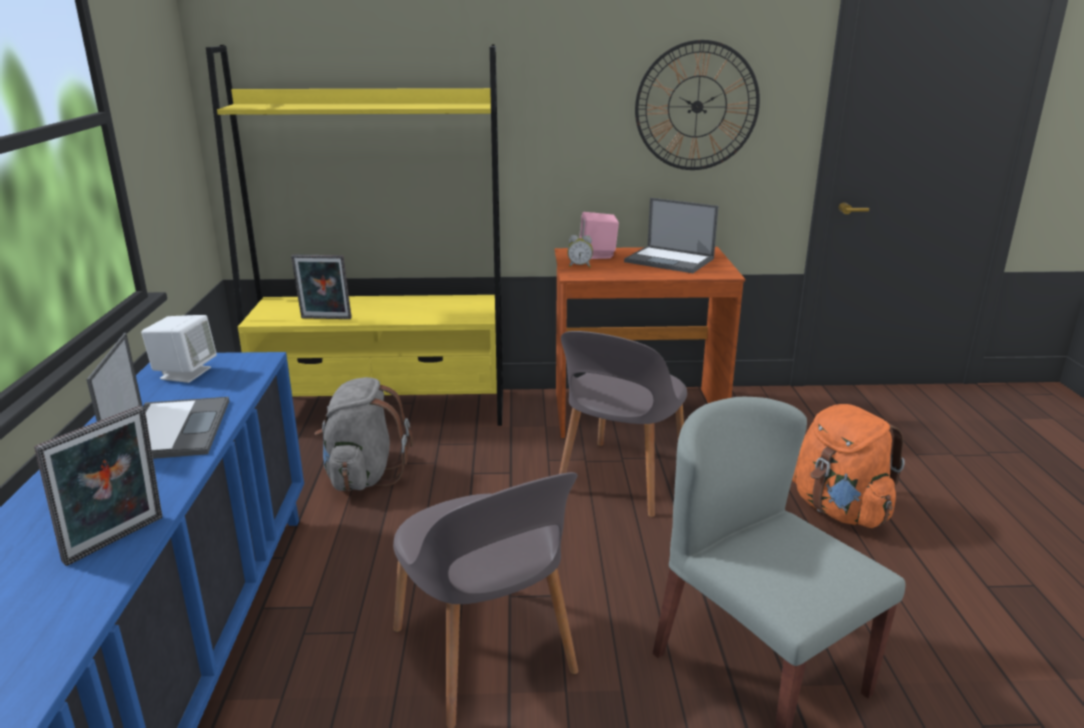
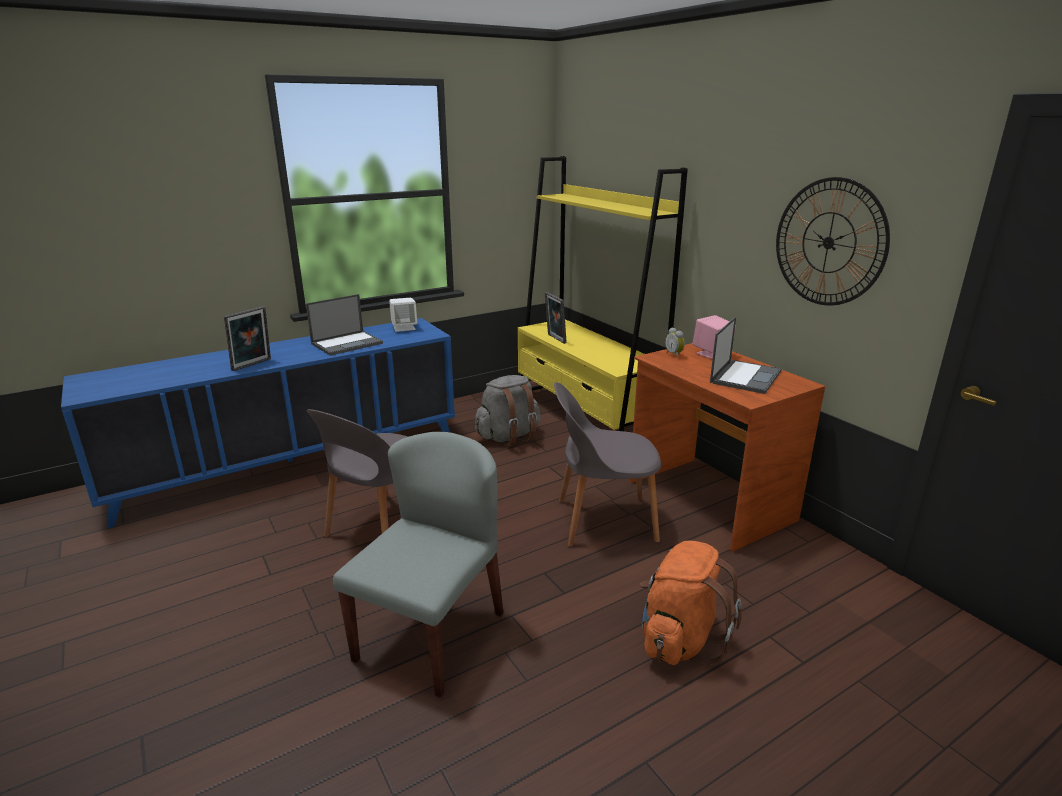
camera: 60 degrees right, 0 degrees up
(118, 541) = (253, 365): picture frame -> picture frame turned 60 degrees counterclockwise
(670, 260) = (745, 376): laptop -> laptop turned 150 degrees counterclockwise

